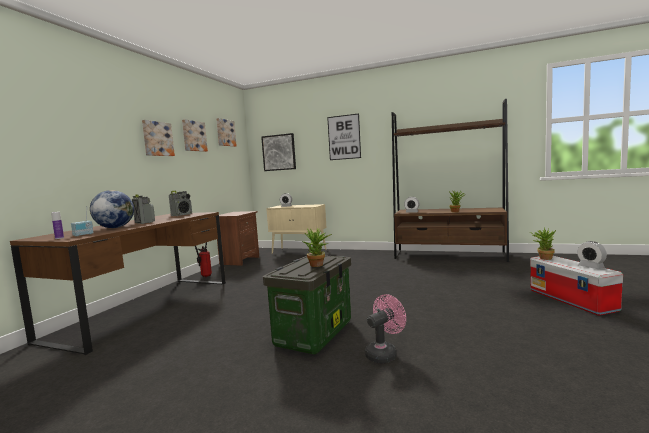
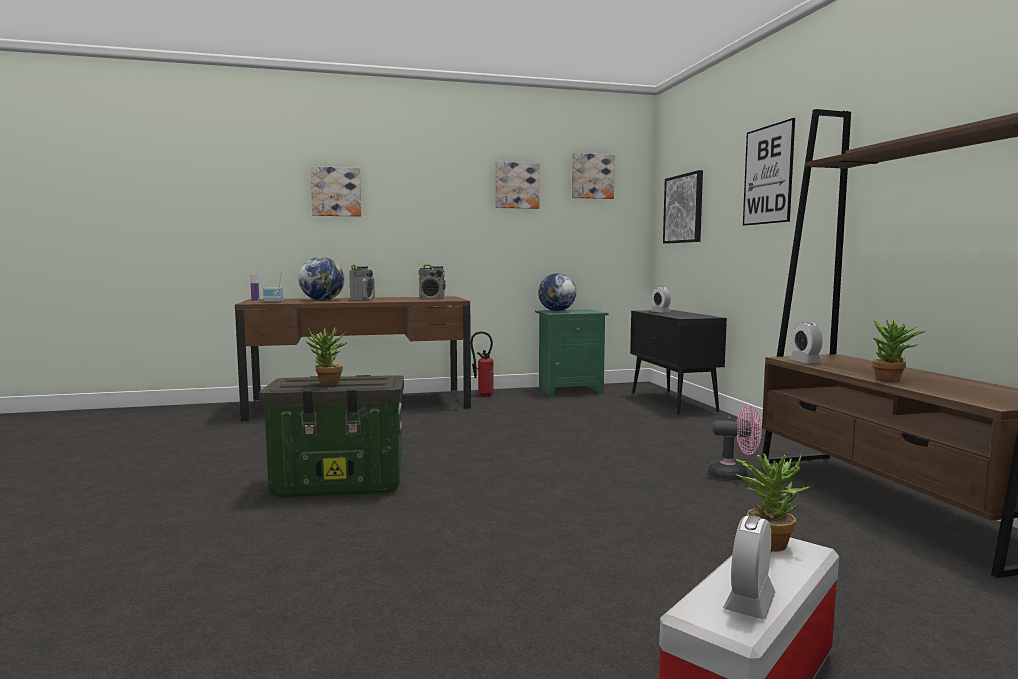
camera: 55 degrees right, 0 degrees up
(157, 139) = (446, 193): picture -> picture (336, 192)
(227, 214) = (556, 311): none -> globe
(239, 260) = (569, 390): brown nightstand -> green nightstand
(299, 251) = (673, 403): beige cabinet -> black cabinet
(384, 353) = (298, 532): pink fan -> pink fan (734, 475)

